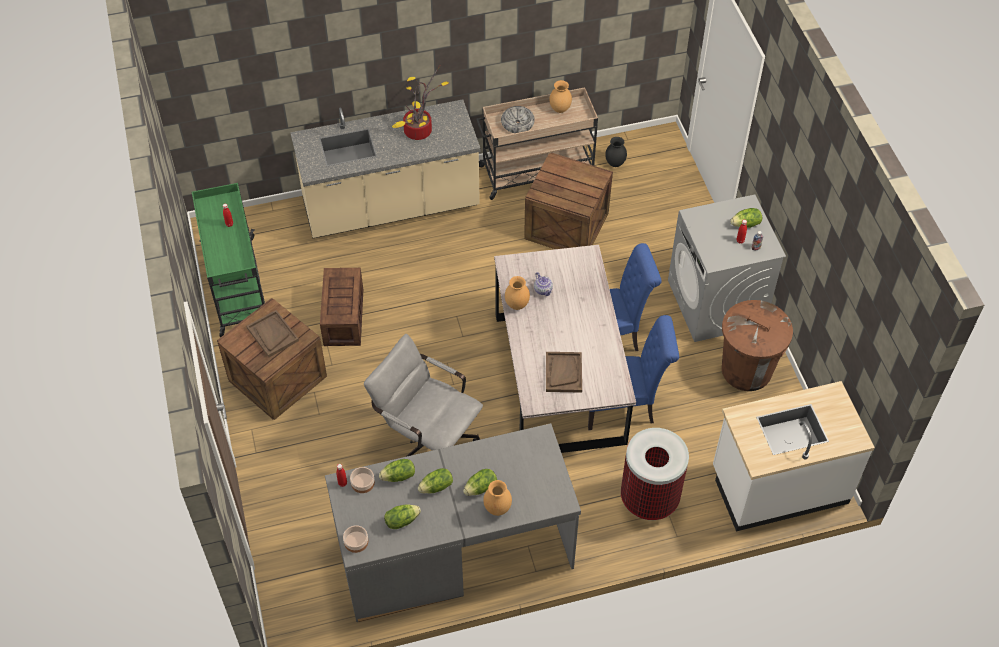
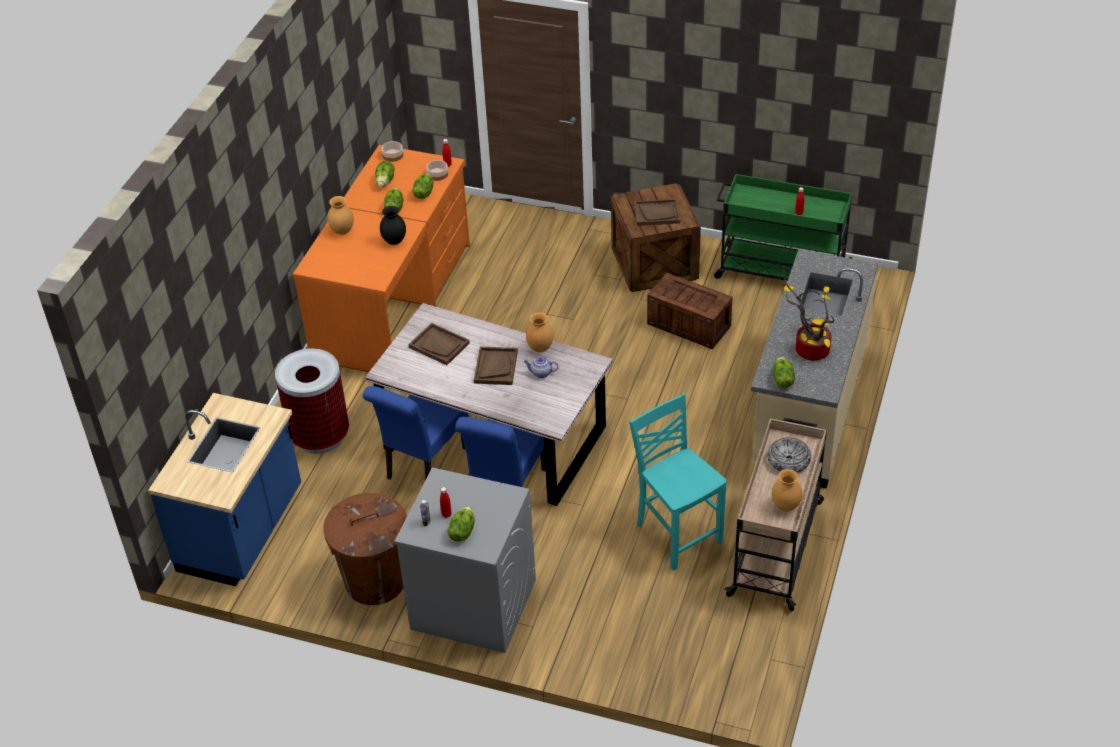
camera: 125 degrees right, 10 degrees down
(427, 440) = (509, 326): grey office chair -> none
(454, 550) = (394, 301): grey desk -> orange desk
(481, 488) = (368, 230): lettuce -> lettuce (782, 380)
(558, 322) = (495, 367): none -> brown tray
(566, 226) = (677, 533): crate -> turquoise chair
(615, 163) = (739, 626): black vase -> black vase (394, 241)
(778, 485) = (242, 531): white counter -> blue counter

